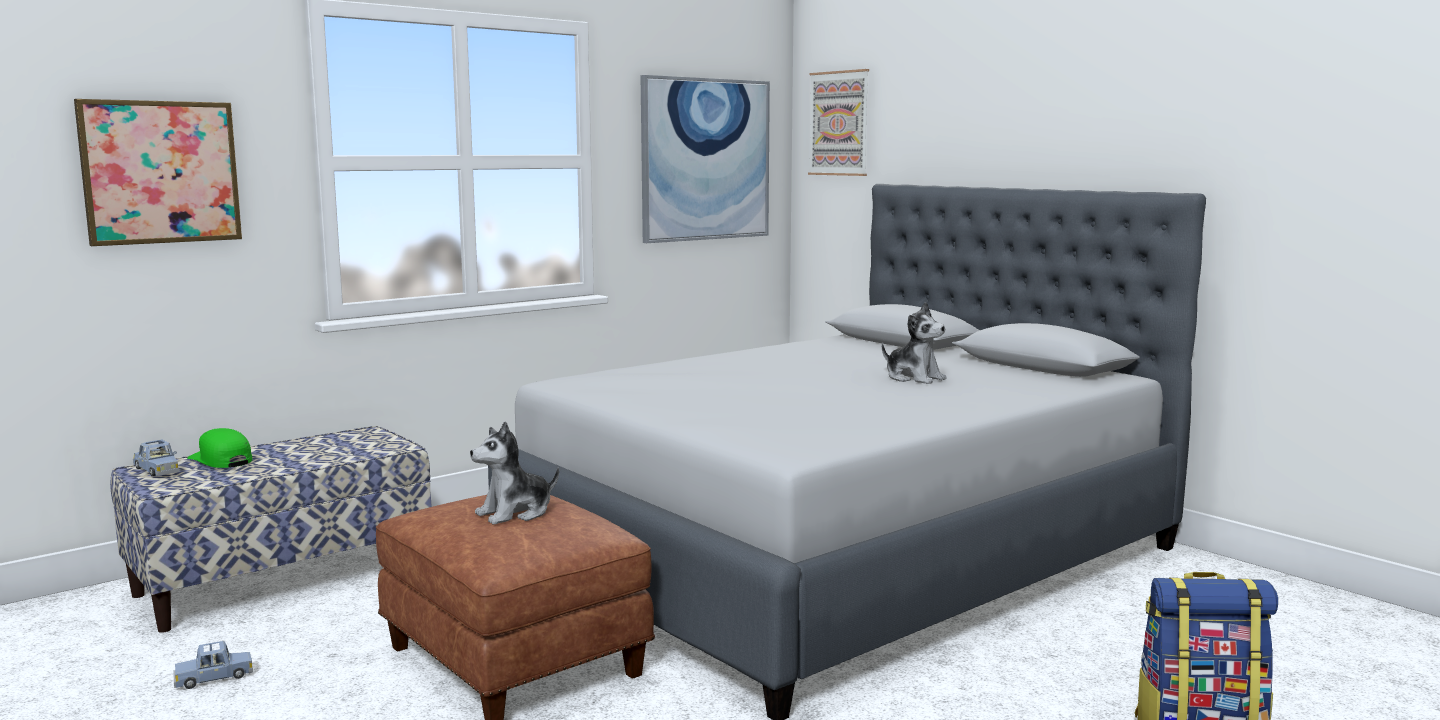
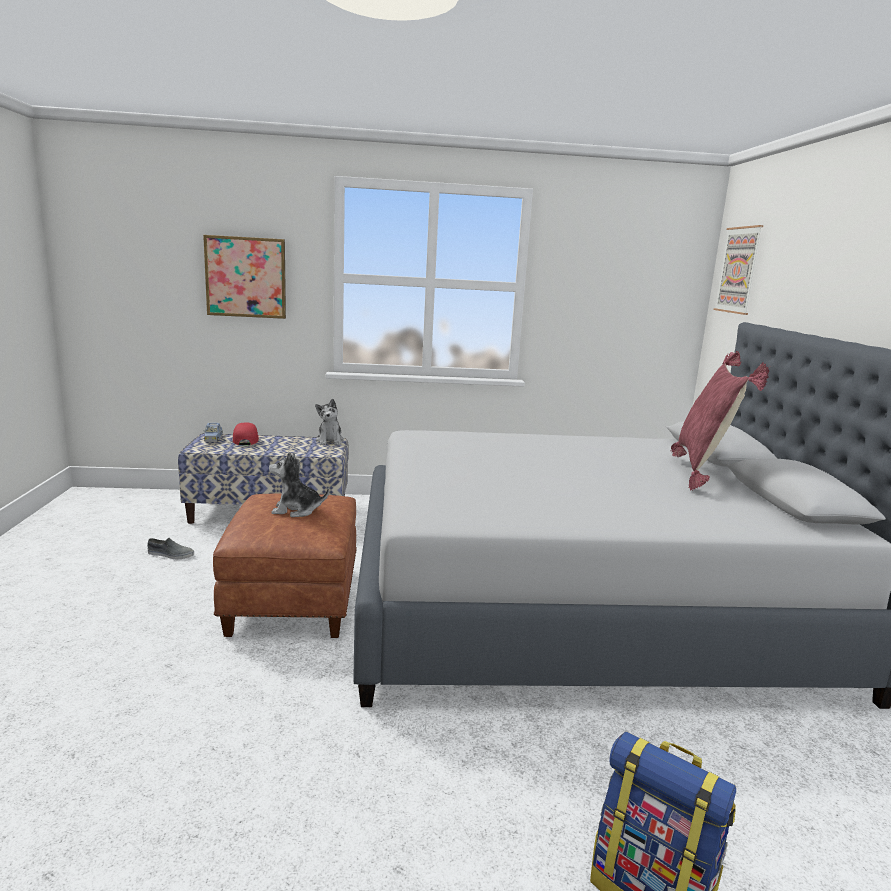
camera: 35 degrees right, 5 degrees up
(214, 677) = (170, 554): blue toy car -> grey shoe
(221, 460) = (245, 440): green cap -> red cap
(705, 159) = (624, 292): picture -> none
(914, 378) = (649, 486): plush toy -> plush toy (330, 441)
(939, 361) = (705, 477): none -> red pillow

